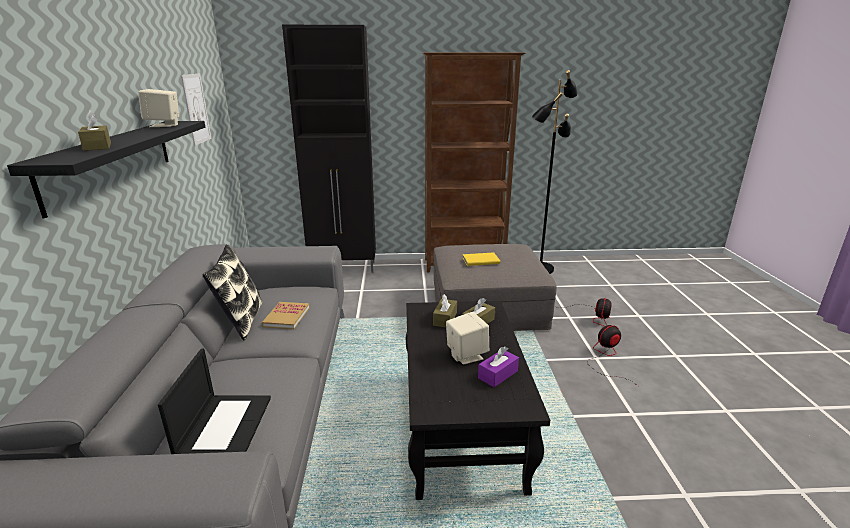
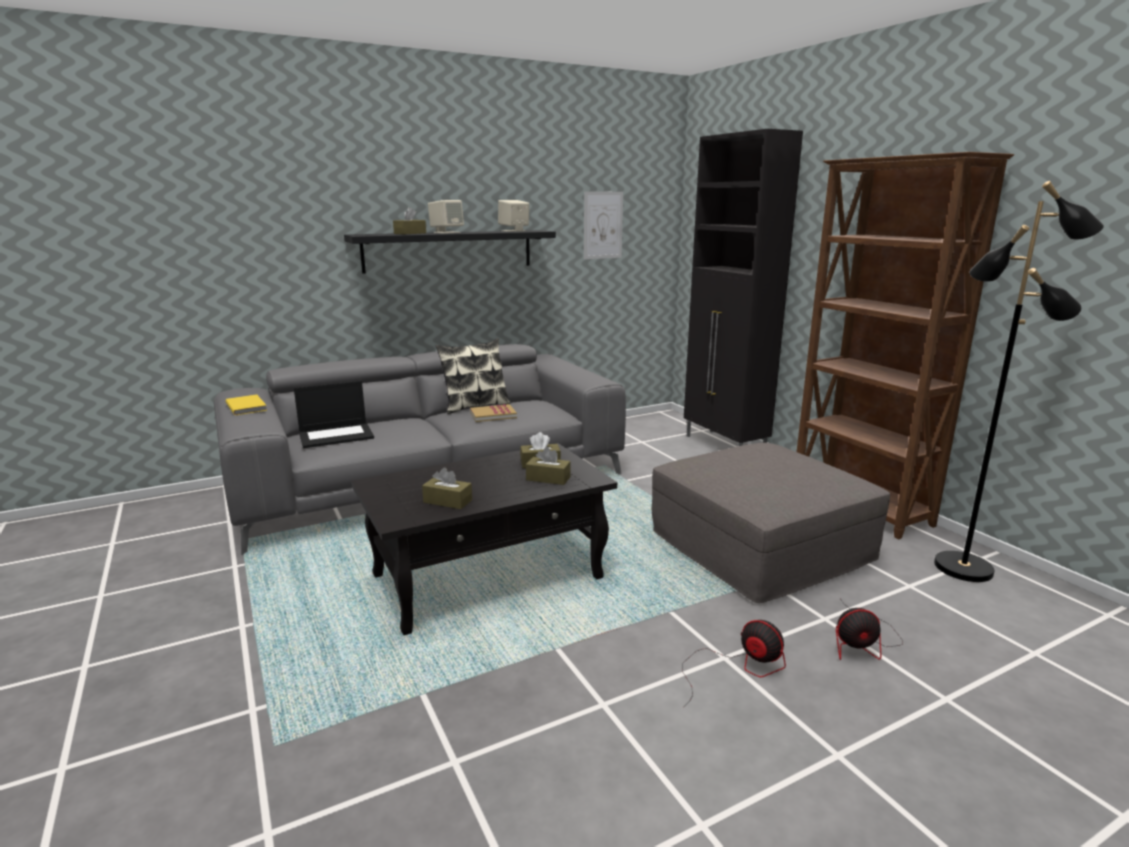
camera: 65 degrees right, 5 degrees down
(466, 355) = (474, 483): beige speaker -> beige speaker (446, 232)
(480, 260) = (745, 464): yellow book -> yellow book (247, 406)
(498, 374) = (447, 501): purple tissue box -> brown tissue box

